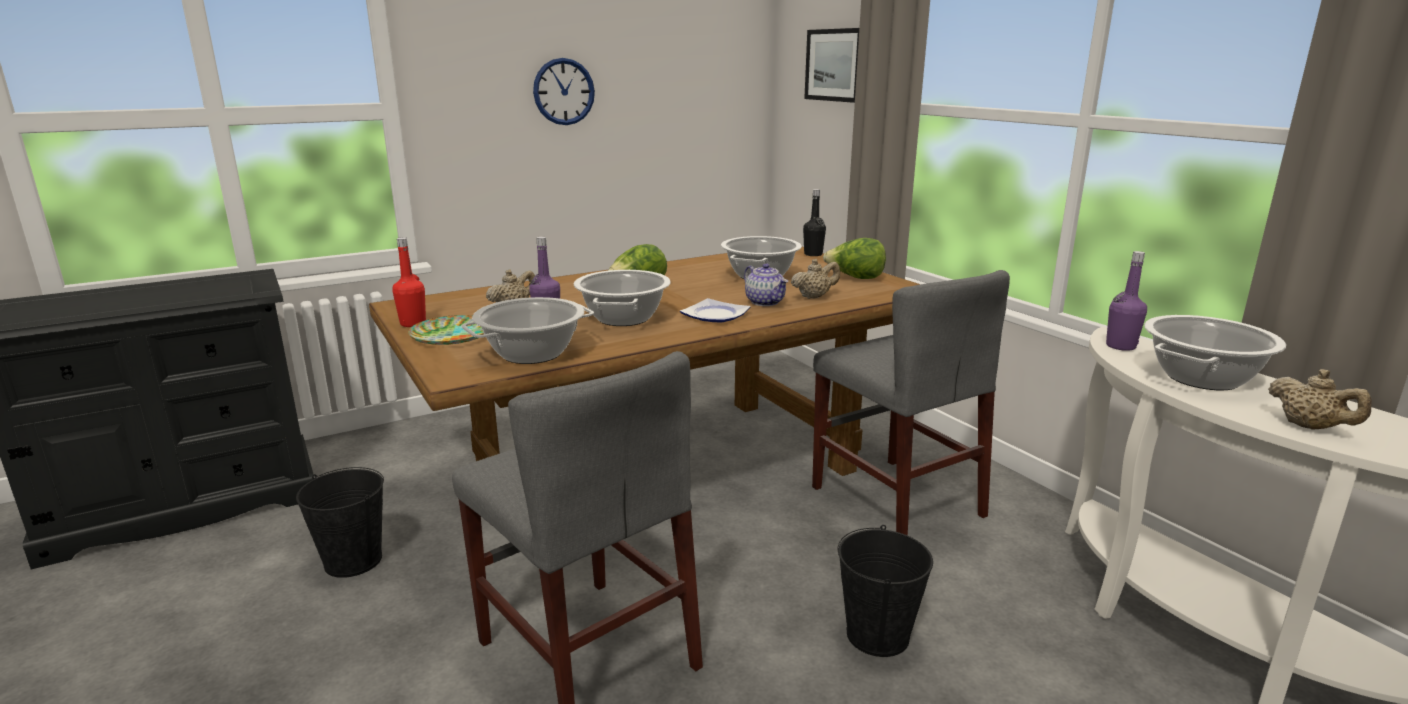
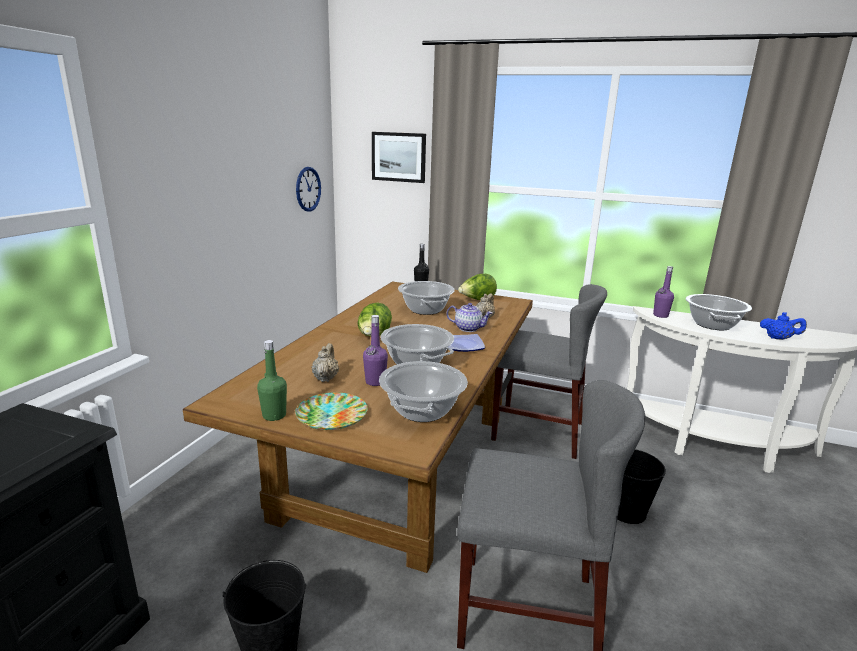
camera: 40 degrees left, 0 degrees up
(413, 323) = (274, 415): red bottle -> green bottle
(564, 91) = (224, 183): wall clock -> wall clock (308, 189)
(1310, 427) = (778, 338): beige teapot -> blue teapot

